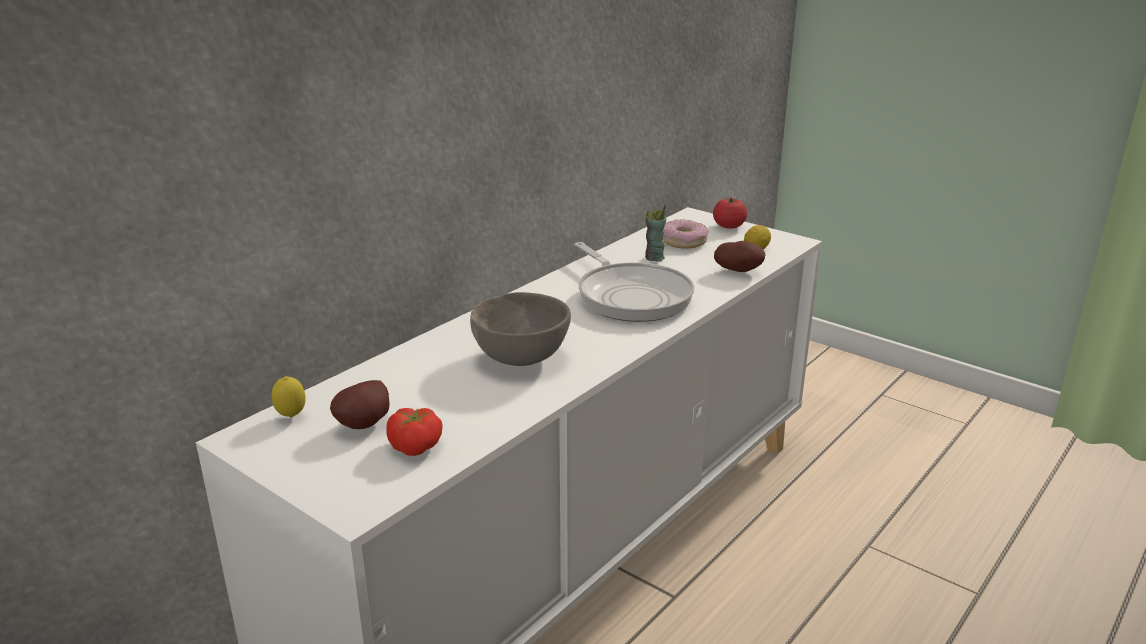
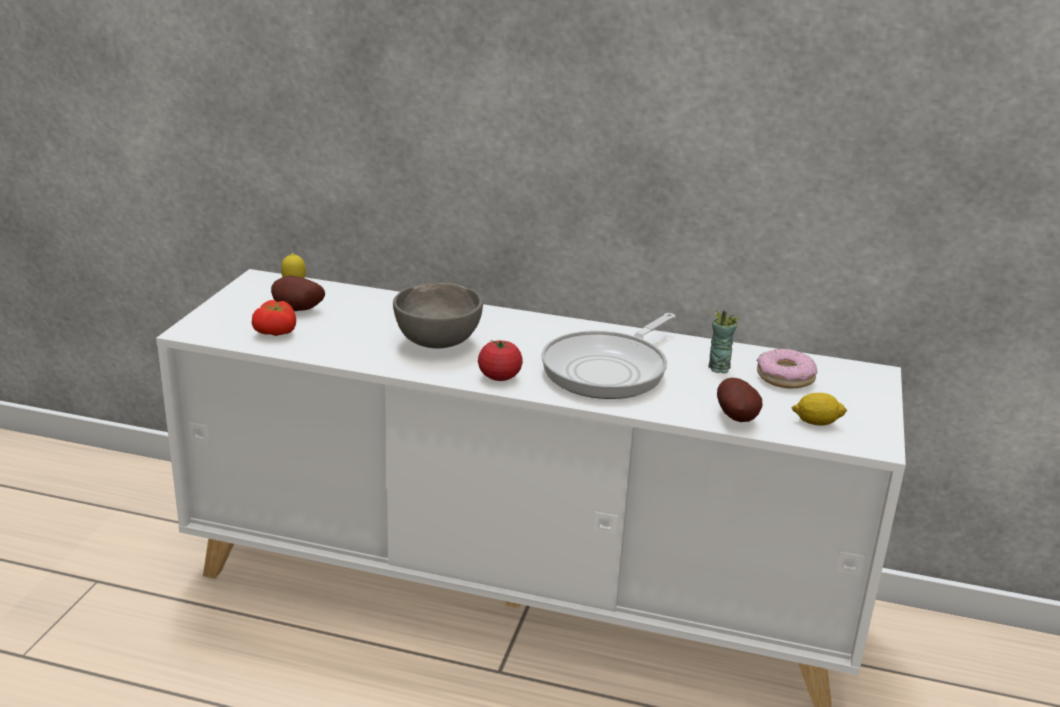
camera: 65 degrees right, 0 degrees up
(729, 226) = (868, 398): tomato -> tomato (499, 377)

